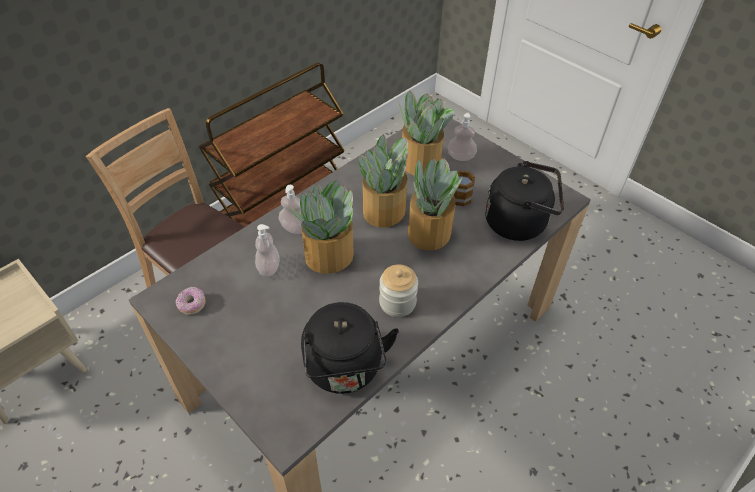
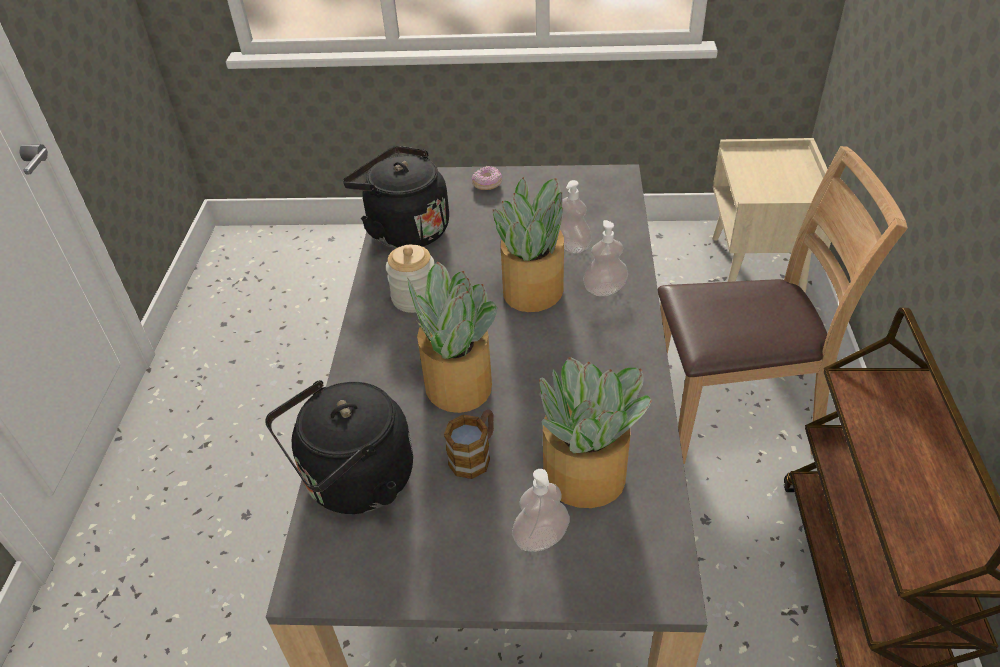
camera: 140 degrees right, 5 degrees down
(192, 304) = (587, 189): donut -> donut (487, 185)
(385, 210) = (541, 374): potted plant -> none

